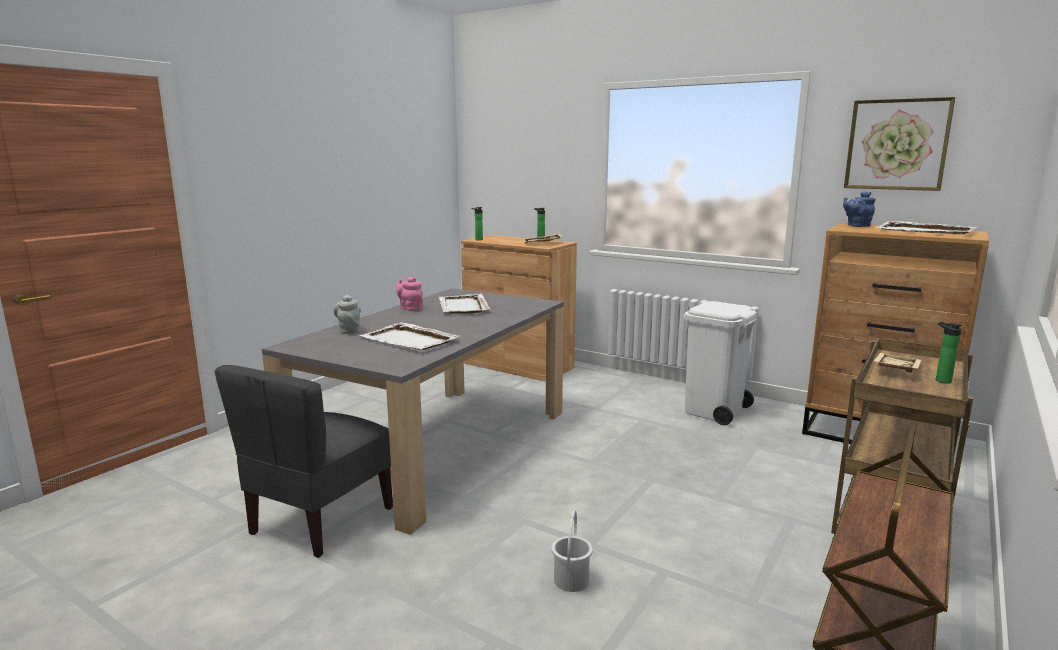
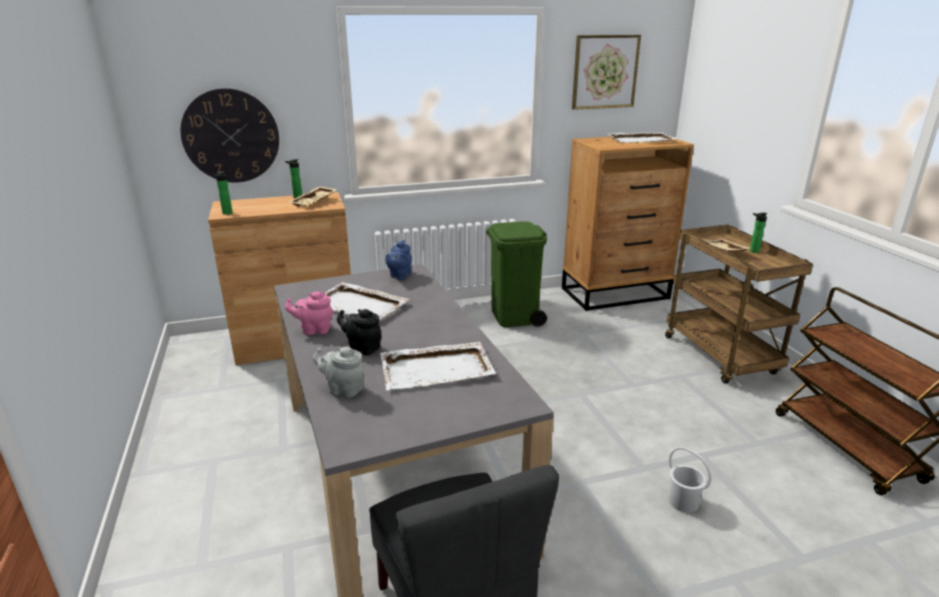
camera: 50 degrees left, 10 degrees up
(406, 321) = (362, 348): none -> black teapot
(518, 187) = (231, 136): none -> wall clock
(714, 411) = (514, 317): white trash can -> green trash can
(857, 225) = (593, 140): blue teapot -> blue teapot (399, 276)

